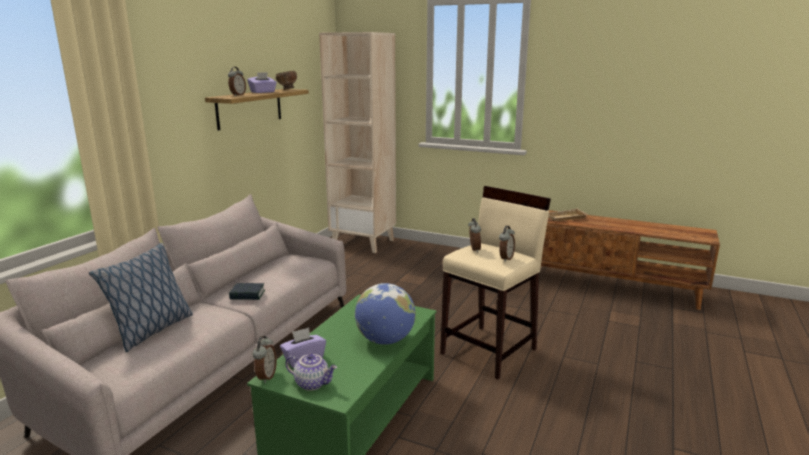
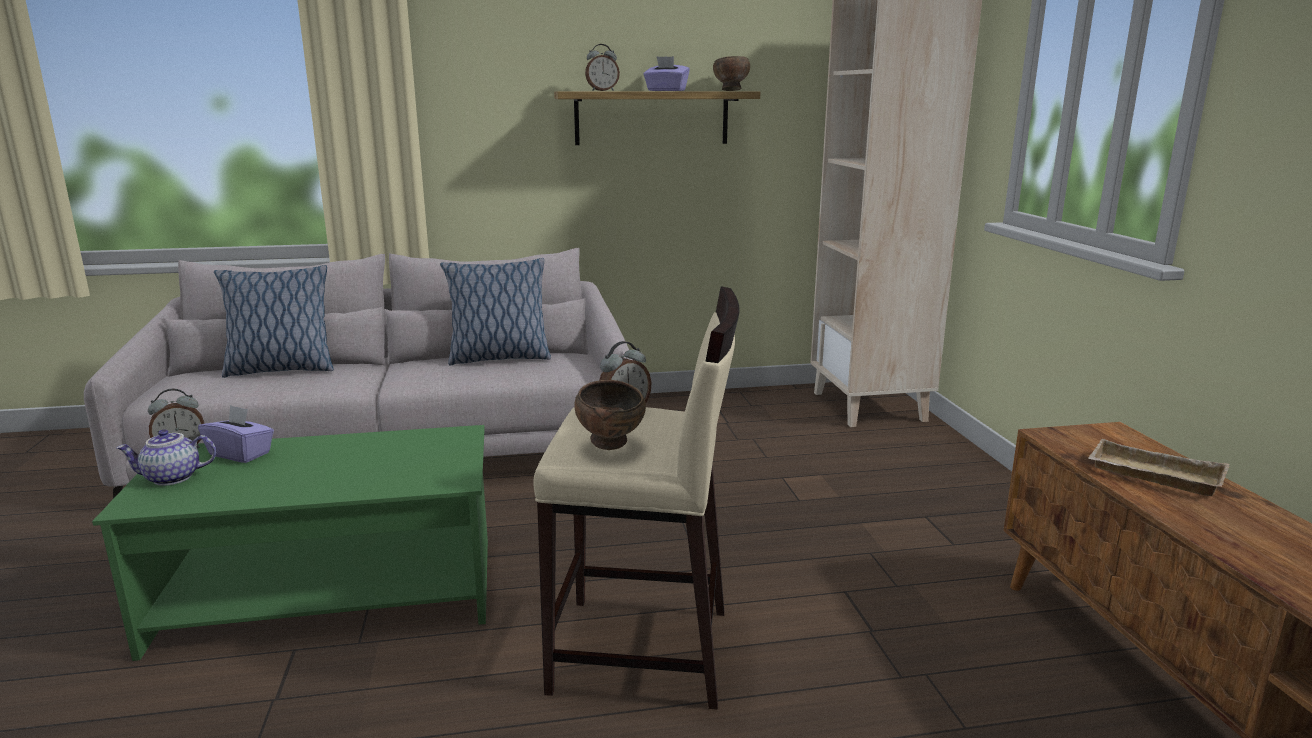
camera: 55 degrees right, 0 degrees up
(247, 295) = (418, 375): book -> none
(260, 271) = (498, 358): none -> pillow
(312, 383) = (171, 478): teapot -> teapot turned 90 degrees clockwise
(385, 340) = (331, 484): globe -> none
(505, 258) = (611, 445): alarm clock -> brown bowl

